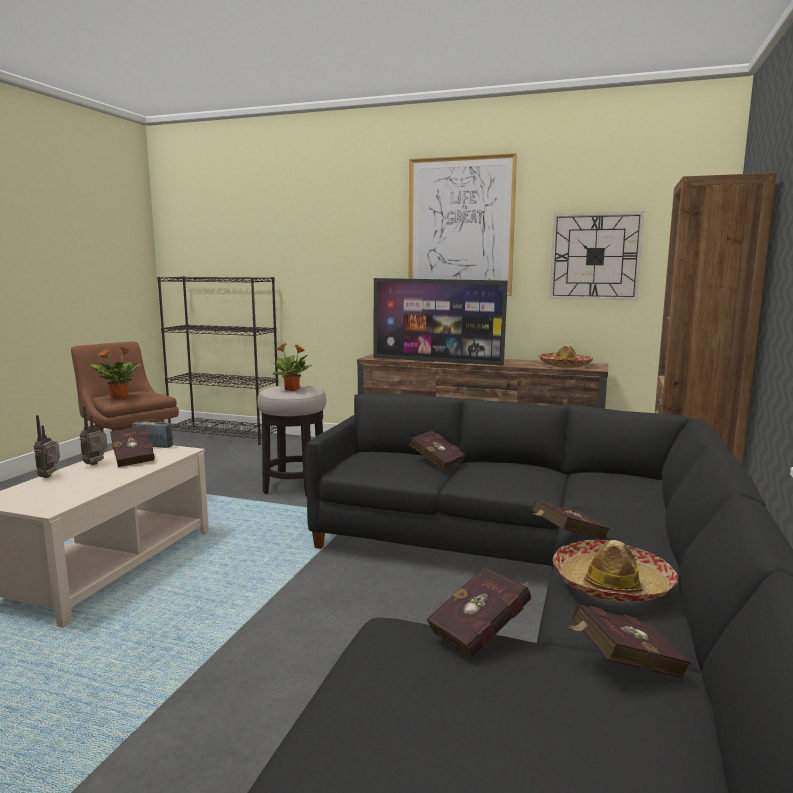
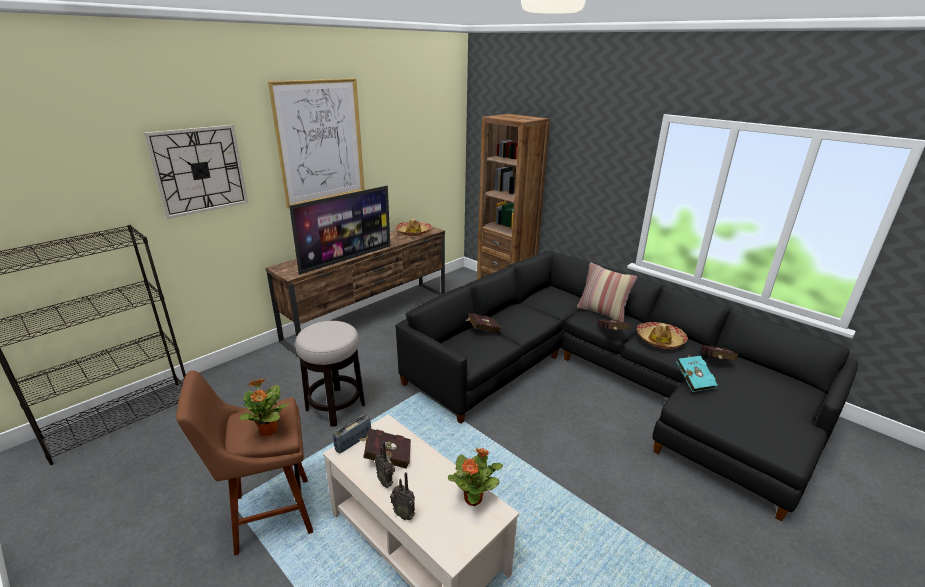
camera: 65 degrees left, 15 degrees up
(292, 389) = (334, 333): potted plant -> potted plant (473, 498)
(482, 631) = (693, 380): red book -> turquoise book
(595, 256) = (407, 153): wall clock -> wall clock (199, 170)
(632, 523) = (602, 313): none -> pillow

